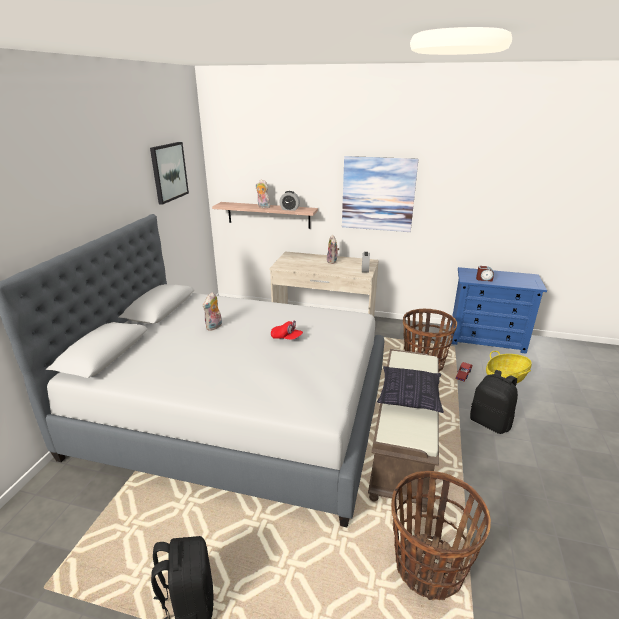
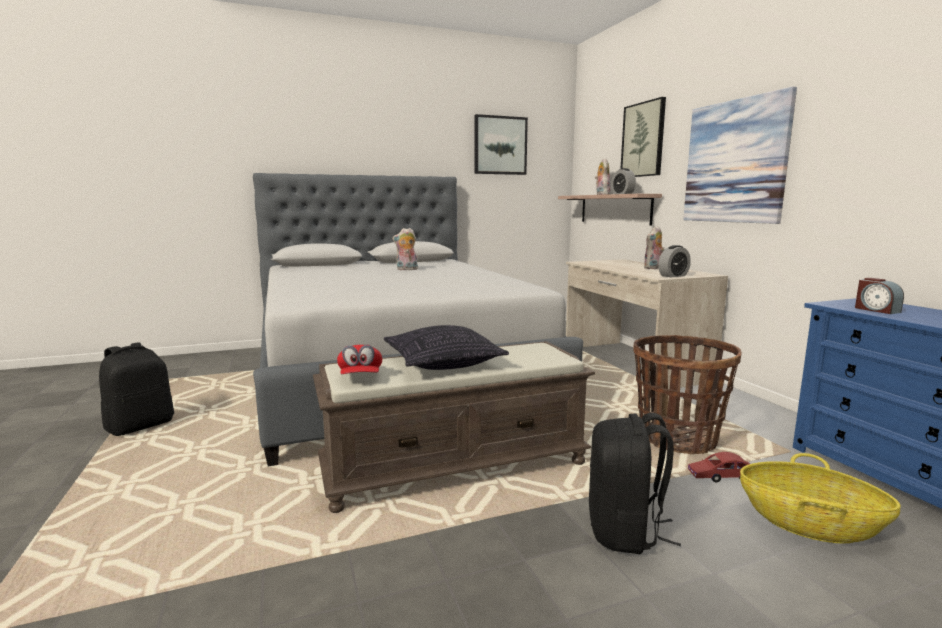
camera: 55 degrees right, 15 degrees down
(286, 338) = (427, 281): red cap -> red cap (360, 377)
(295, 167) = (643, 140): none -> picture
(428, 567) = (228, 537): basket -> none

